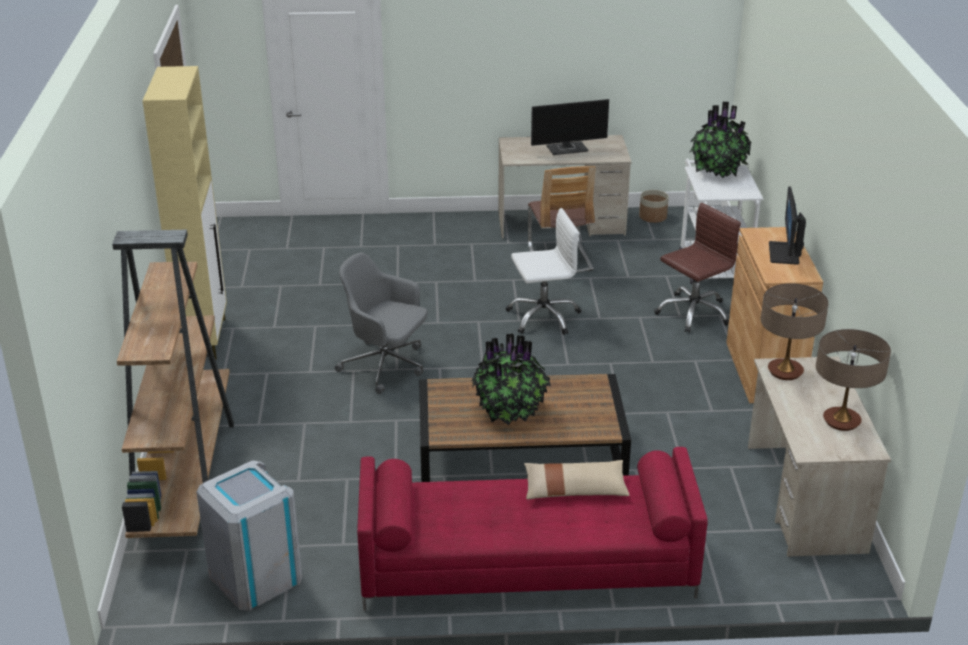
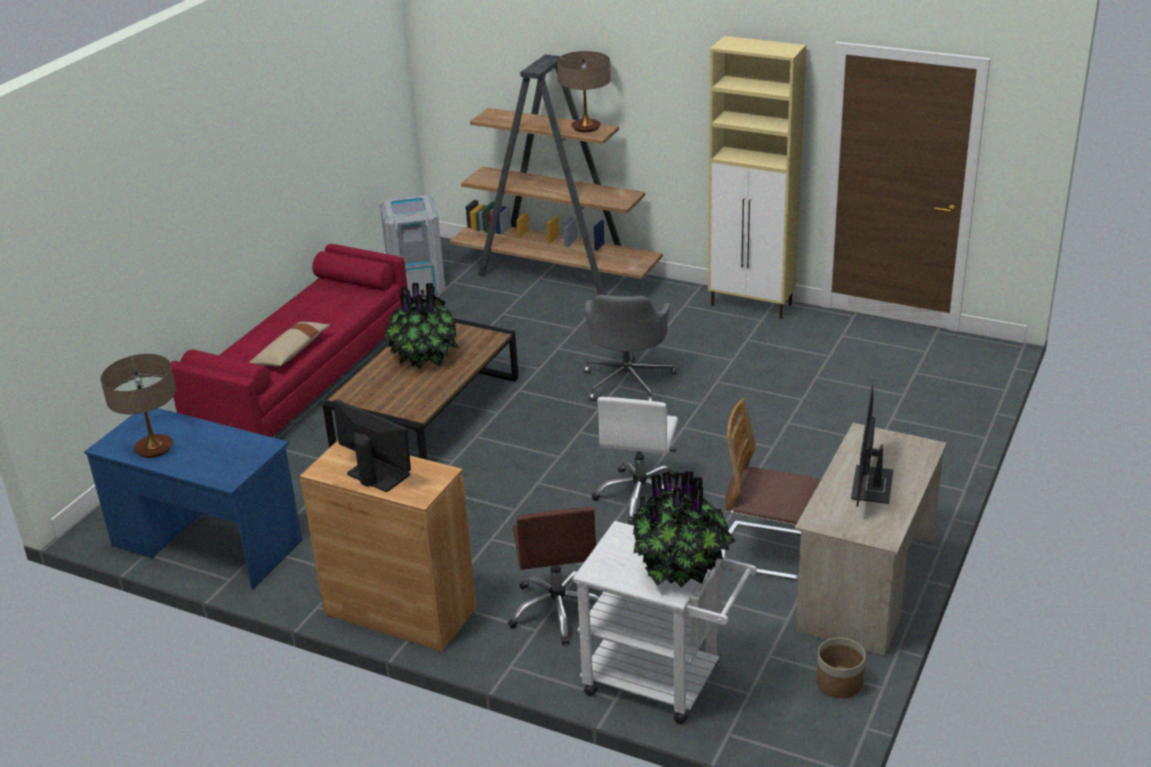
camera: 120 degrees right, 0 degrees up
(385, 366) = (628, 381): grey office chair -> grey office chair turned 135 degrees clockwise
(785, 371) = (249, 449): table lamp -> table lamp (586, 127)
(804, 498) = (207, 543): beige desk -> blue desk

